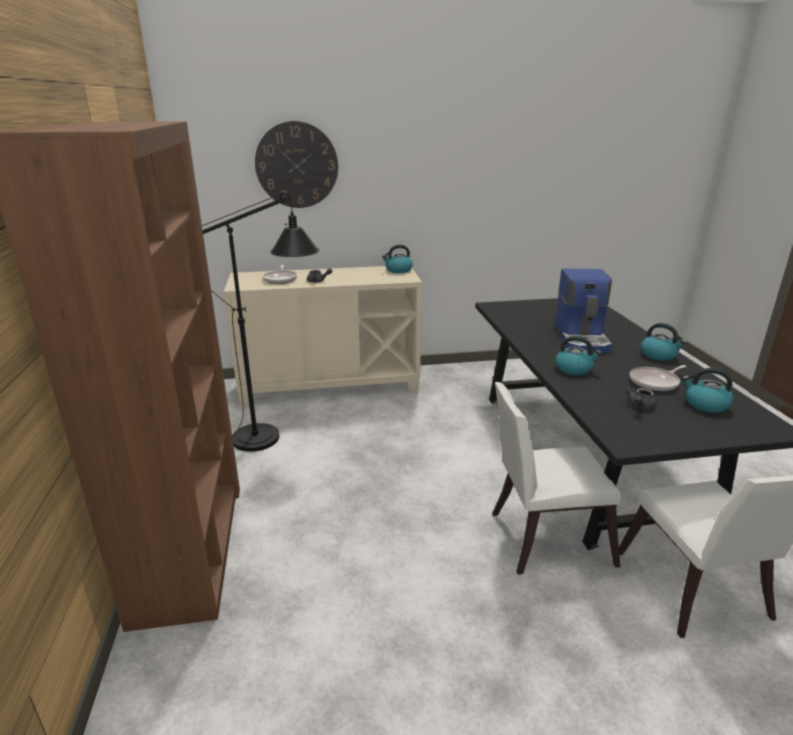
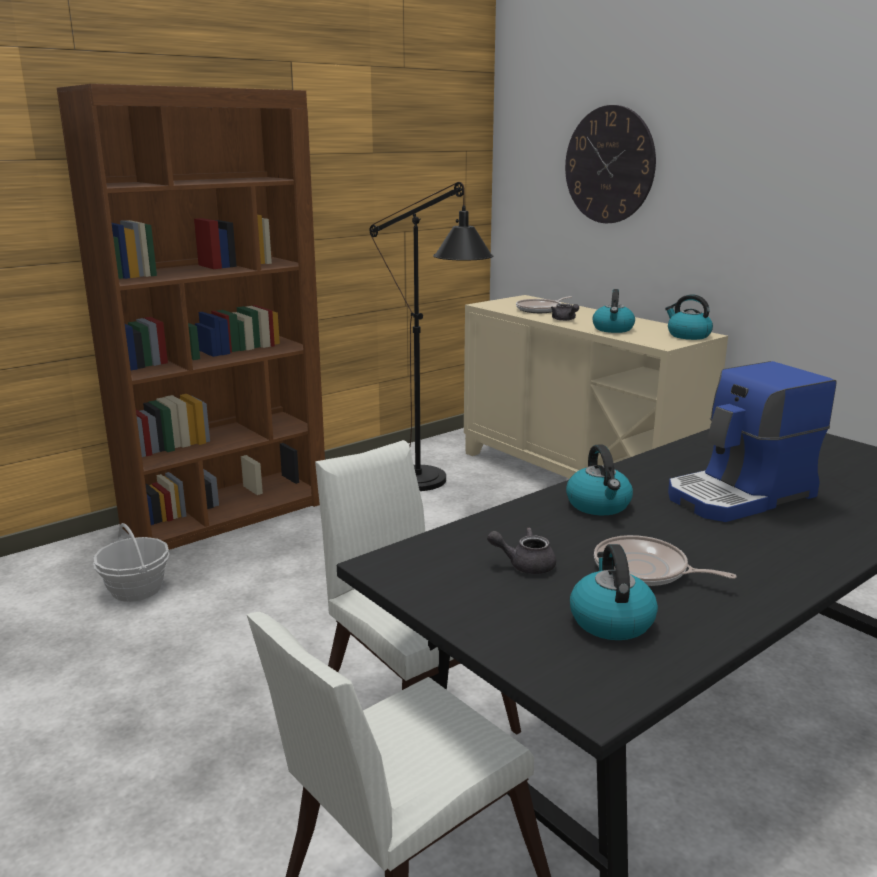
camera: 60 degrees right, 5 degrees down
(276, 643) = (136, 589): none -> basket
(659, 355) = (786, 564): kettle -> kettle (613, 329)

